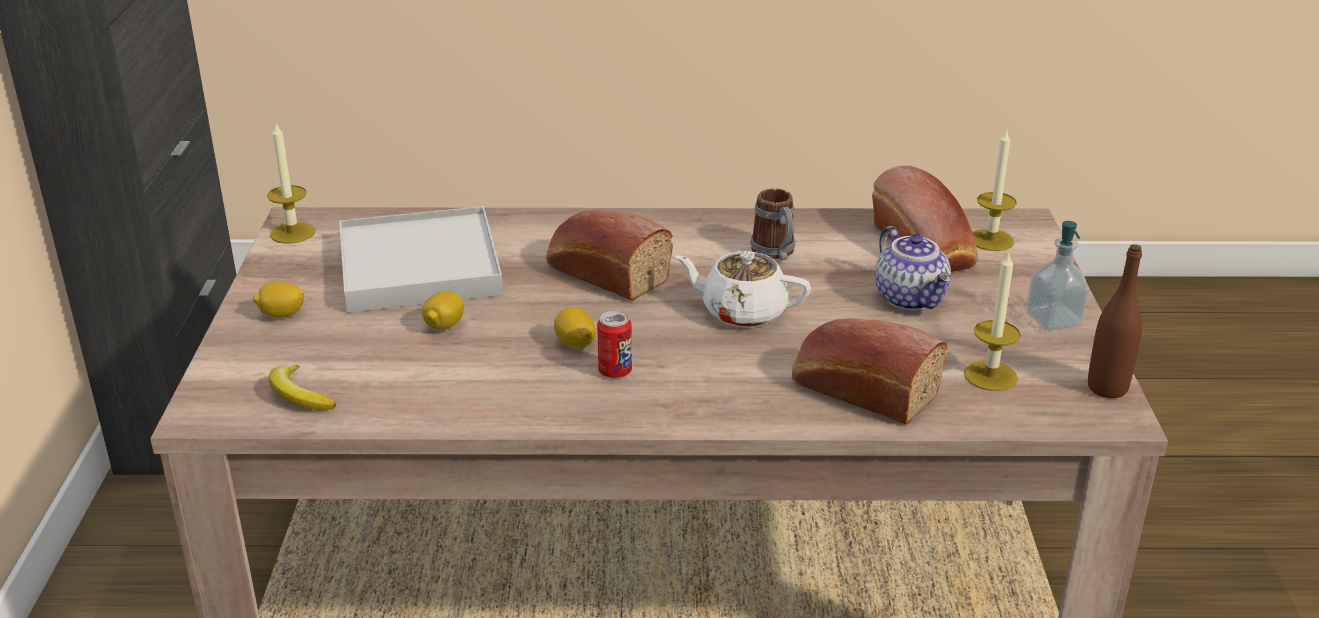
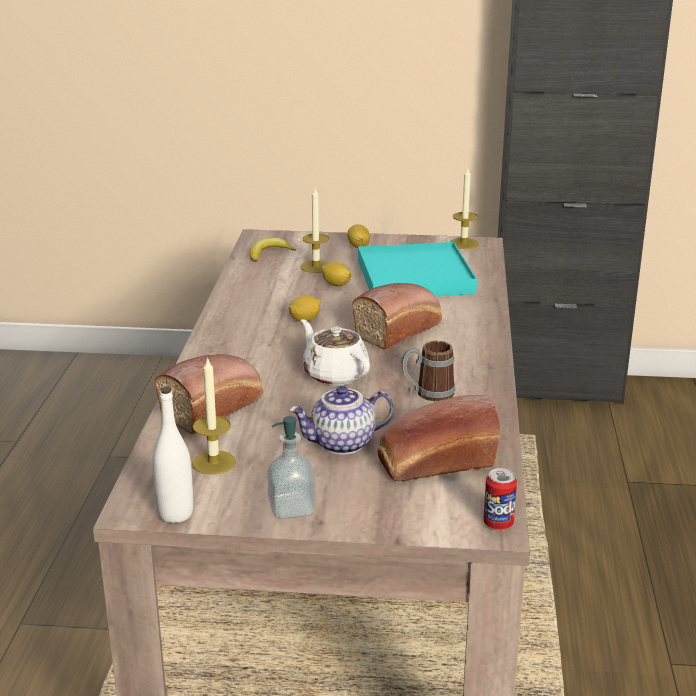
camera: 95 degrees right, 5 degrees down
(420, 266) = (415, 277): white tray -> turquoise tray
(615, 372) = (266, 330): can -> can (498, 523)
(742, 312) = (335, 374): white teapot -> white teapot turned 60 degrees counterclockwise
(991, 240) = (451, 501): candle -> candle (316, 267)
(1107, 388) = (175, 514): brown bottle -> white bottle

